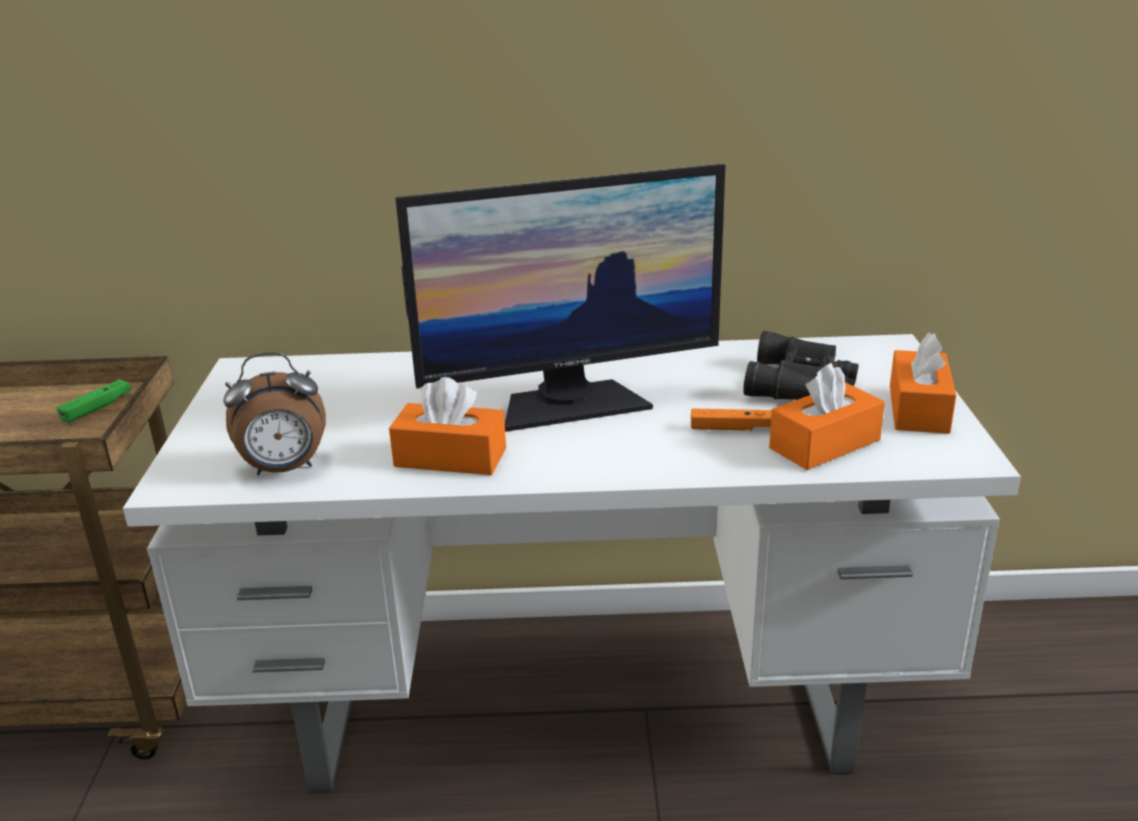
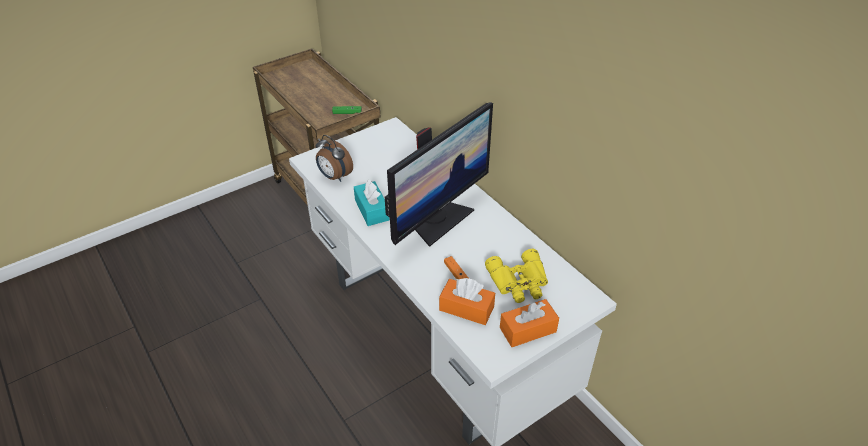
camera: 55 degrees right, 15 degrees up
(450, 457) = (372, 210): orange tissue box -> turquoise tissue box
(569, 403) = (438, 220): monitor -> monitor turned 90 degrees counterclockwise
(803, 383) = (519, 282): black binoculars -> yellow binoculars

